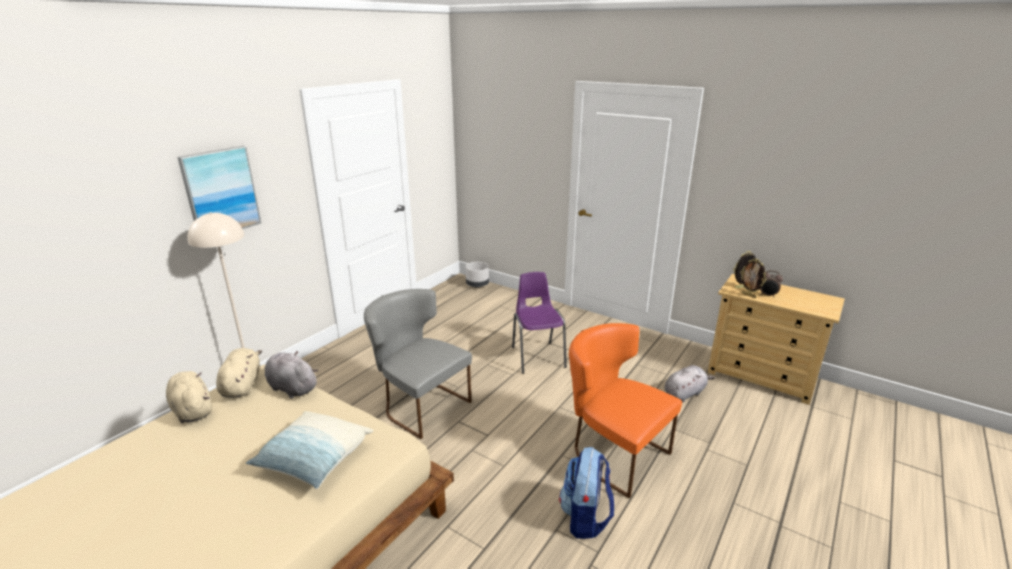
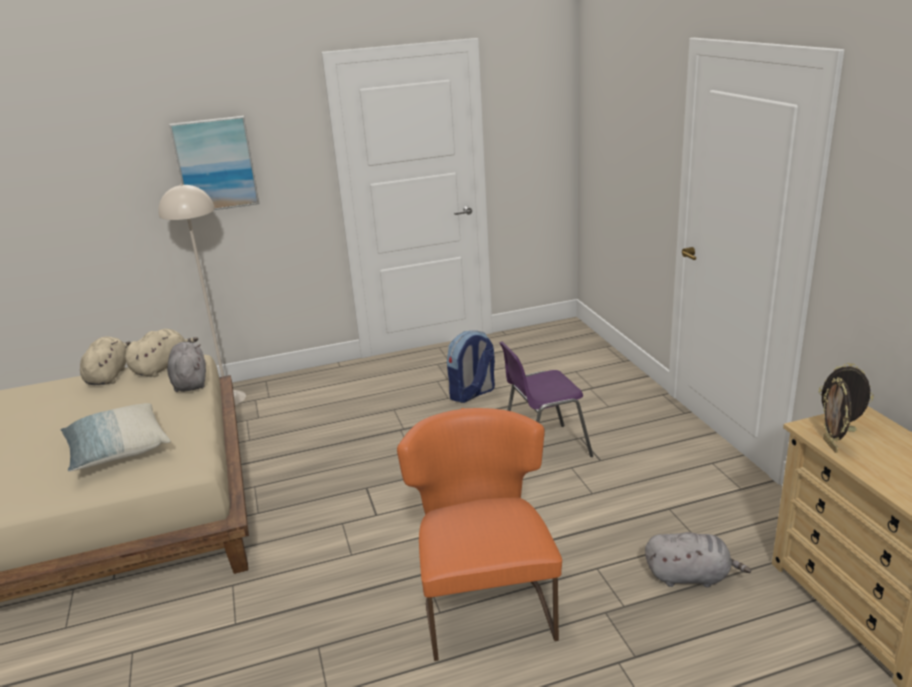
camera: 40 degrees right, 0 degrees up
(420, 405) = (352, 455): grey chair -> none
(477, 285) = (580, 337): grey planter -> none
(537, 356) = (543, 449): purple chair -> purple chair turned 135 degrees counterclockwise
(585, 518) = (361, 653): backpack -> backpack (472, 394)
(767, 295) = (869, 456): alarm clock -> none

